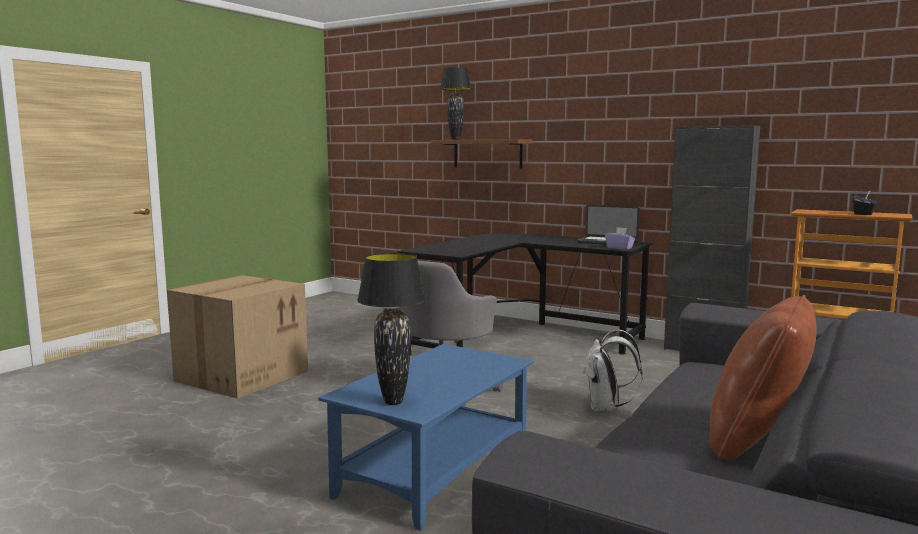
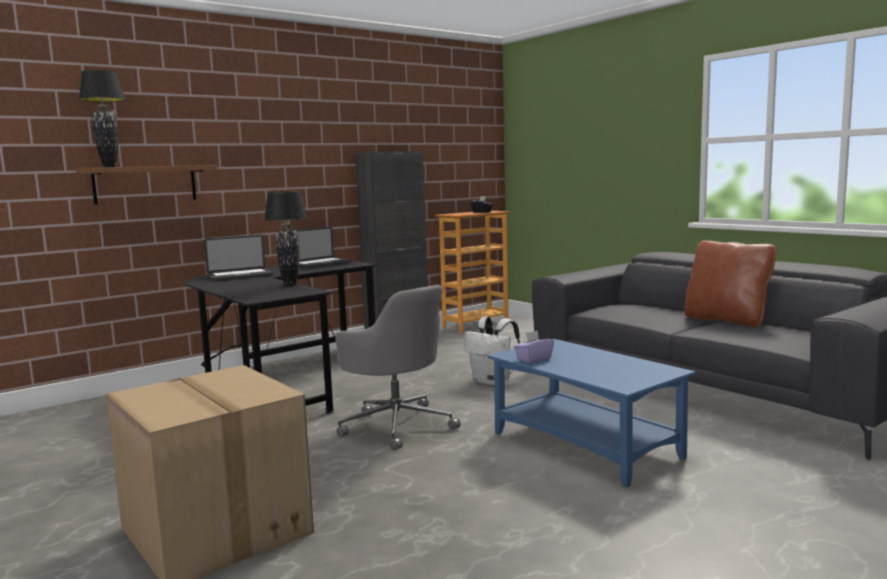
camera: 70 degrees left, 0 degrees up
(394, 402) = (647, 375): black table lamp -> black table lamp (290, 285)
(518, 238) = (240, 276): none -> laptop
(619, 248) = (357, 264): purple tissue box -> purple tissue box (533, 359)

